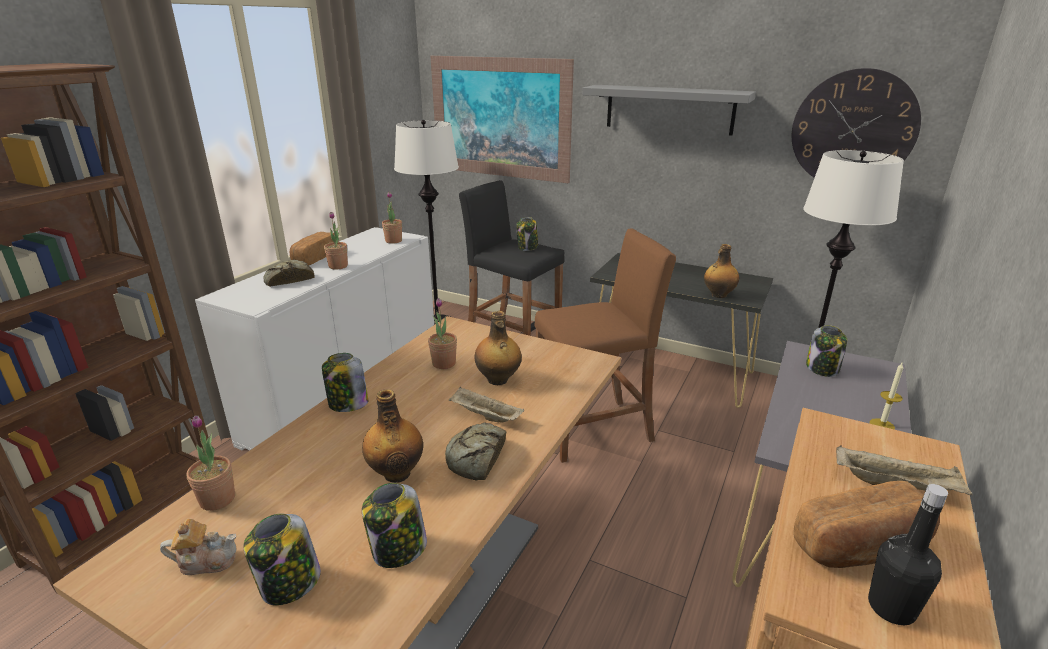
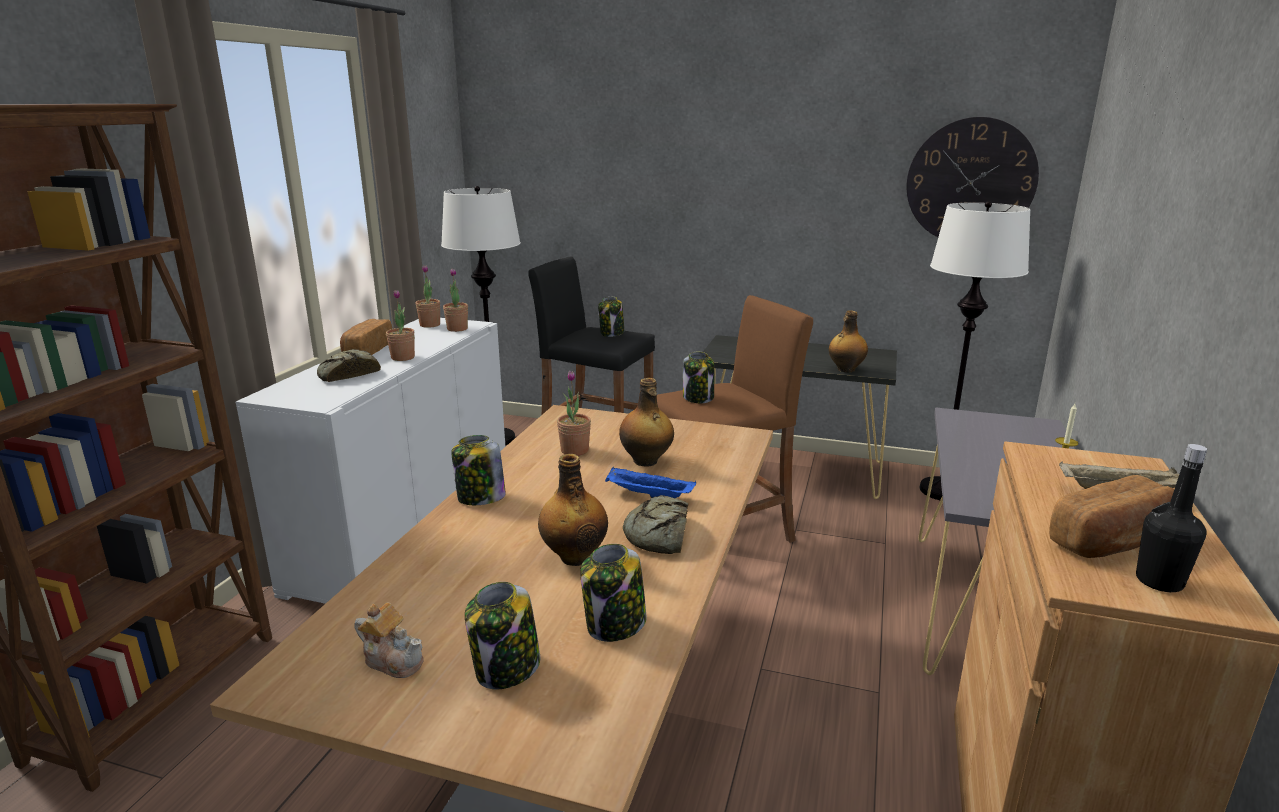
camera: 10 degrees left, 5 degrees down
(206, 561) = (393, 660): teapot -> teapot turned 45 degrees clockwise
(217, 499) = (372, 602): potted plant -> potted plant (430, 325)
(484, 416) = (648, 496): beige tray -> blue tray
(500, 118) = (566, 184): picture -> none
(669, 109) = (769, 166): grey shelf -> none
(822, 369) = (981, 430): jar -> jar (698, 398)

